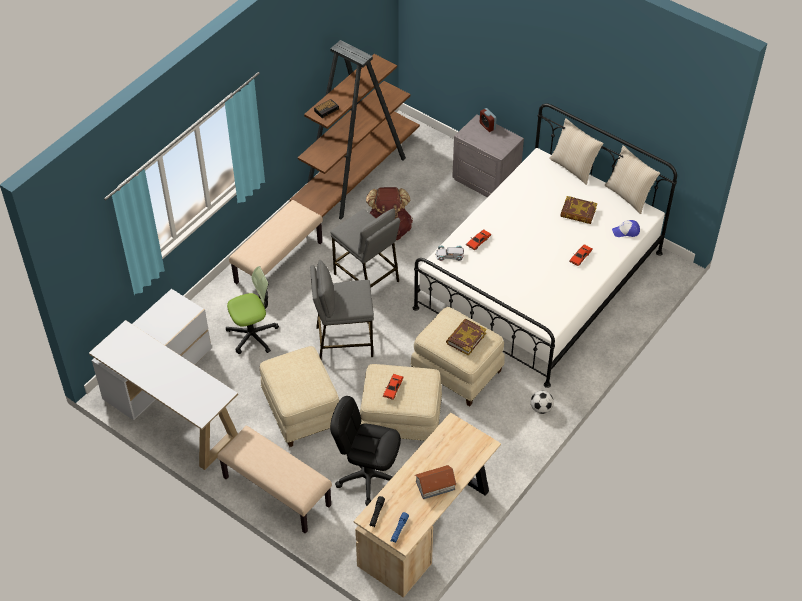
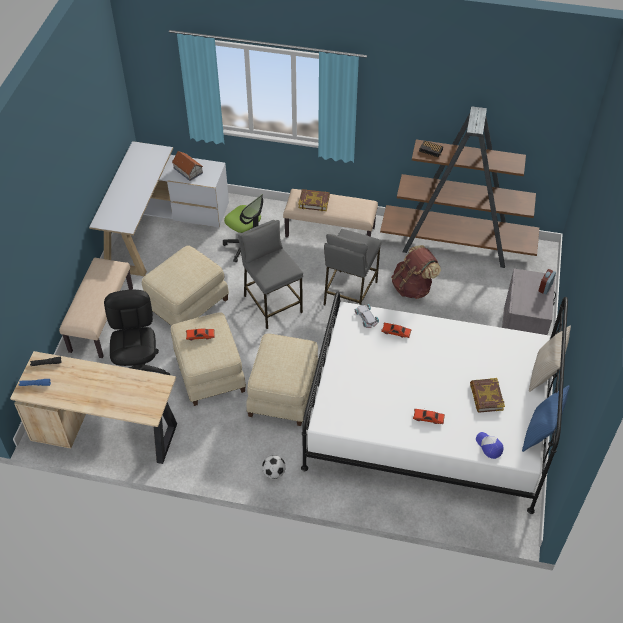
camera: 65 degrees right, 0 degrees up
(435, 485) = (90, 393): toy house -> toy house (188, 170)
(466, 338) = (283, 367): book -> book (314, 201)
(628, 195) = (540, 433): beige pillow -> blue pillow

